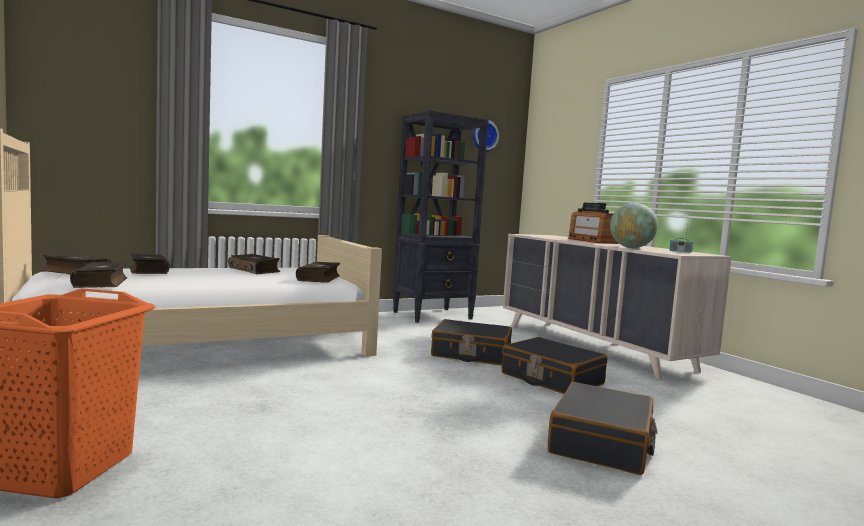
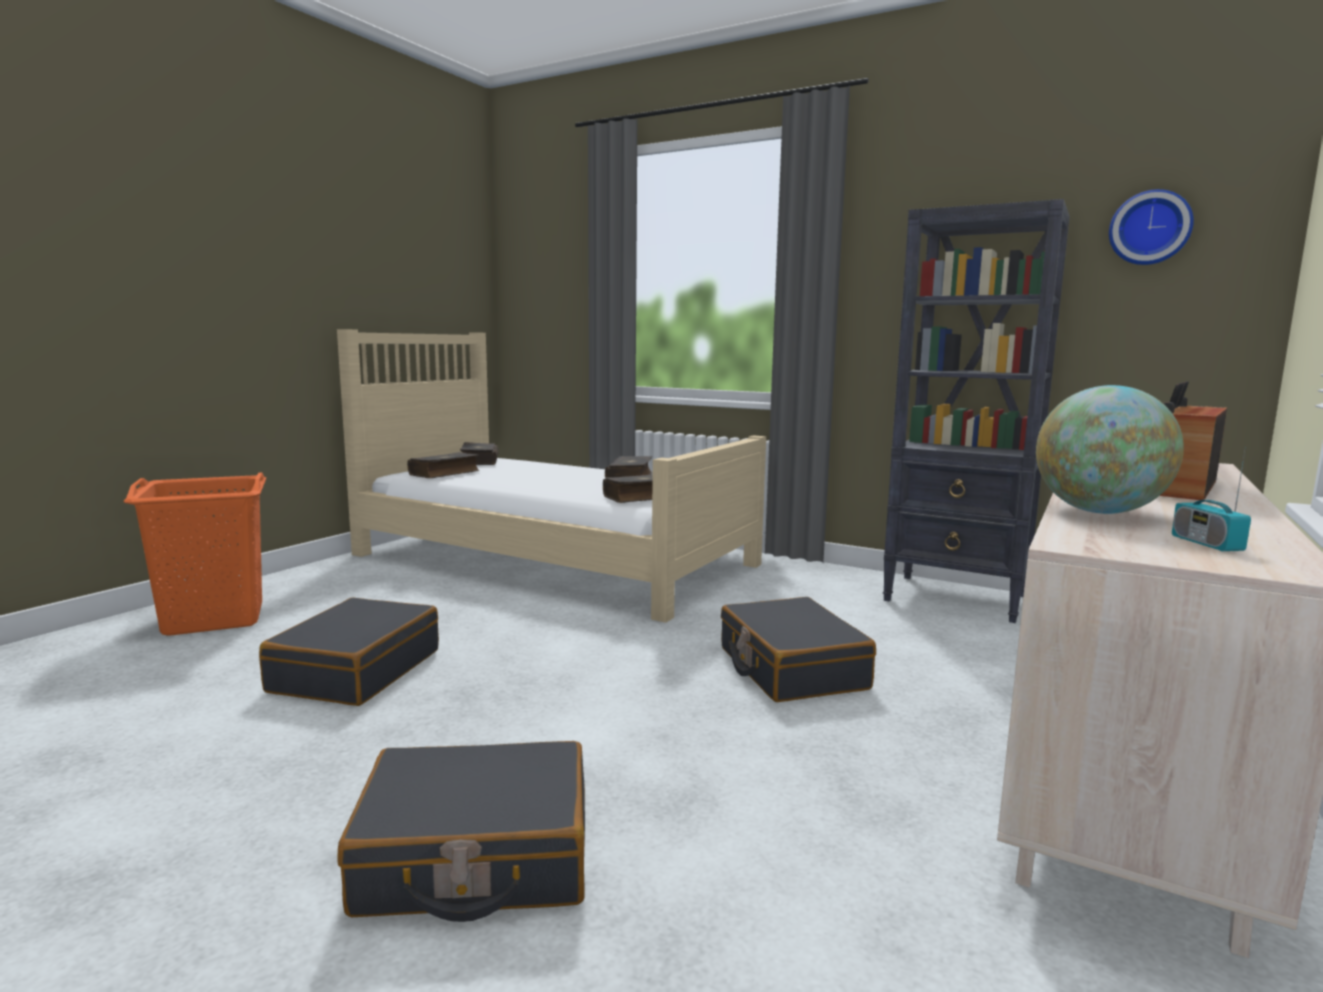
camera: 60 degrees right, 5 degrees up
(148, 271) = (534, 466): book -> none
(551, 379) = (771, 754): black suitcase -> black suitcase (355, 670)

